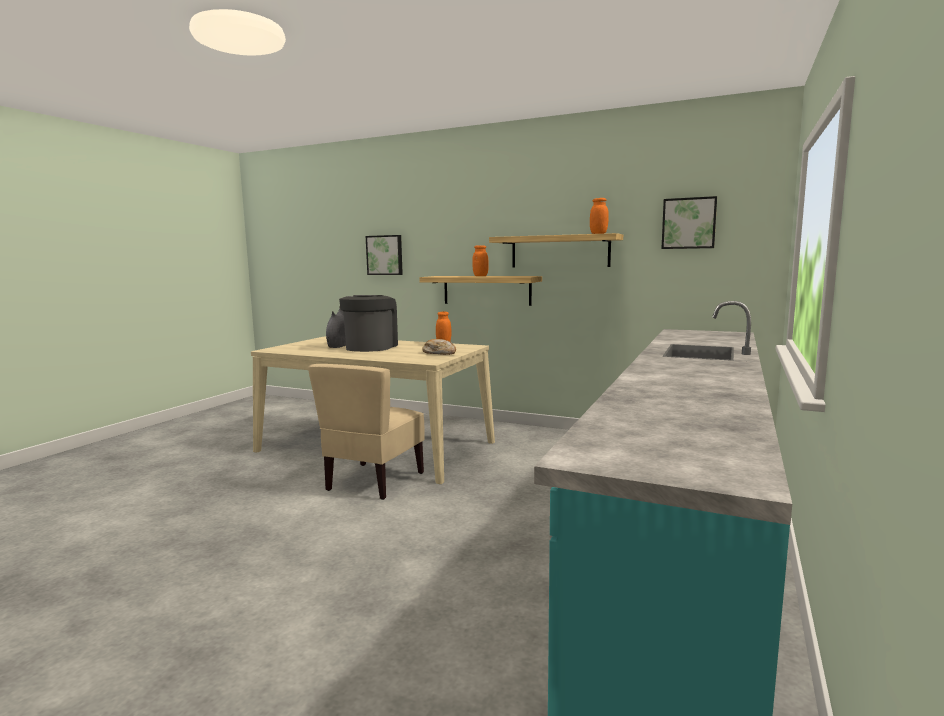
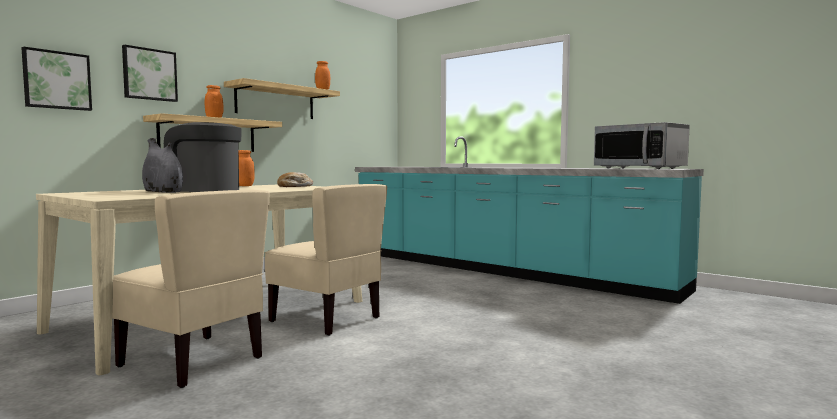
camera: 75 degrees left, 5 degrees down
(272, 465) = (193, 361): none -> beige chair
(654, 439) = (639, 168): none -> microwave
(689, 223) = (355, 91): picture -> picture (149, 74)

